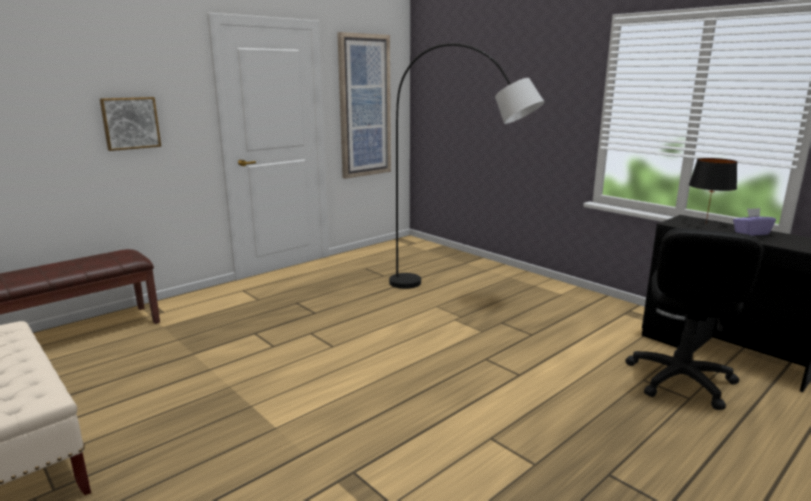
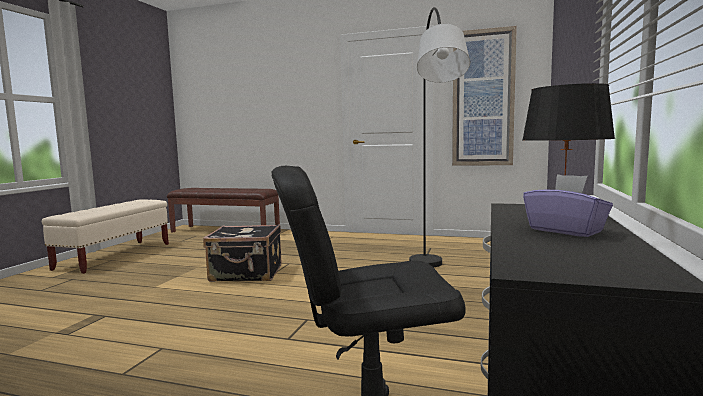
camera: 60 degrees right, 10 degrees down
(130, 123) = (287, 110): picture -> none
(314, 361) = (246, 274): none -> black suitcase

